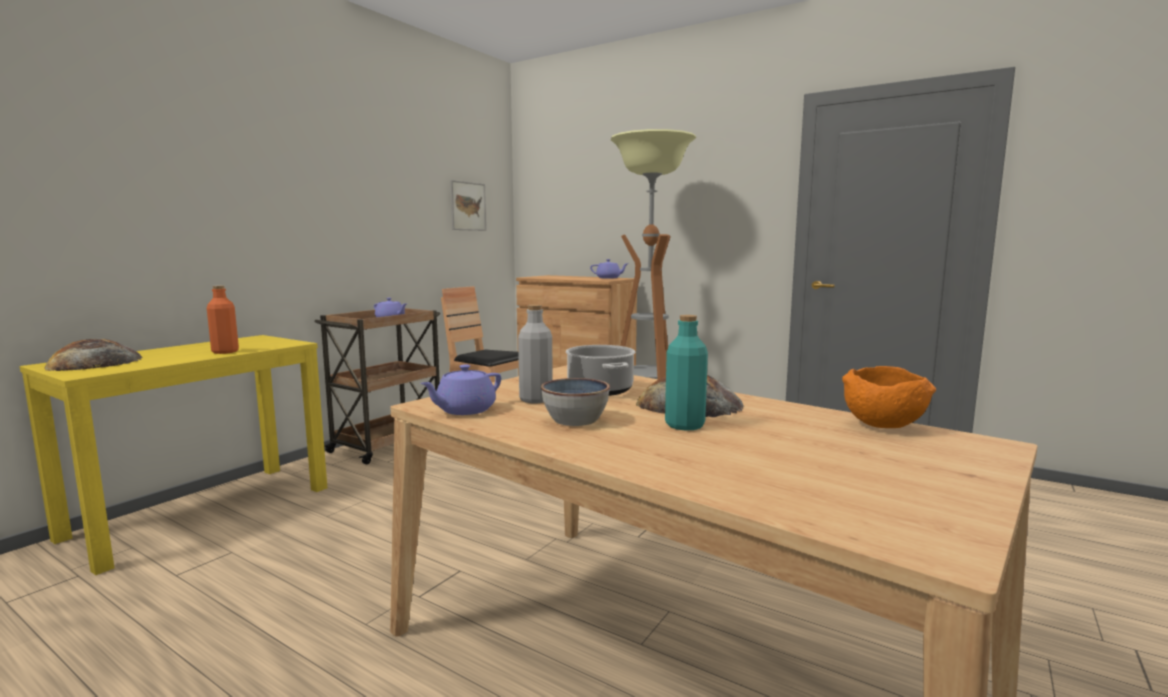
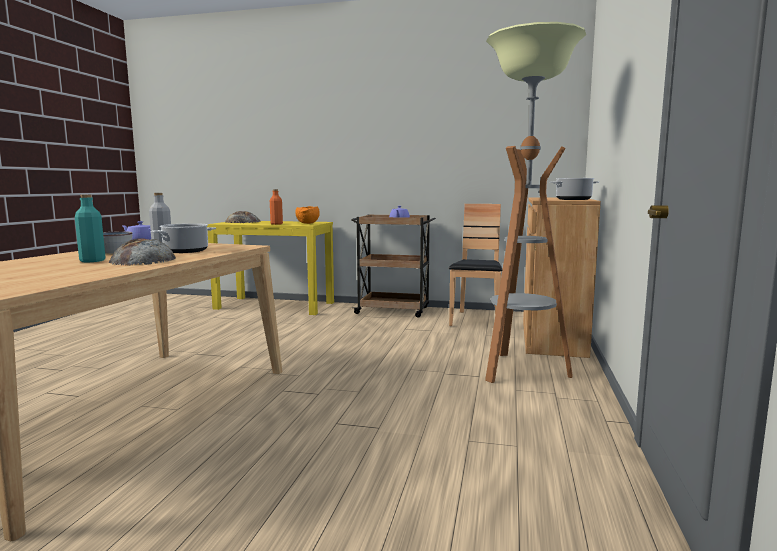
camera: 70 degrees right, 0 degrees up
(468, 206) = (518, 132): picture -> none
(609, 278) = (573, 199): purple teapot -> cooking pot
(884, 425) = (63, 281): orange bowl -> orange bowl (307, 223)

